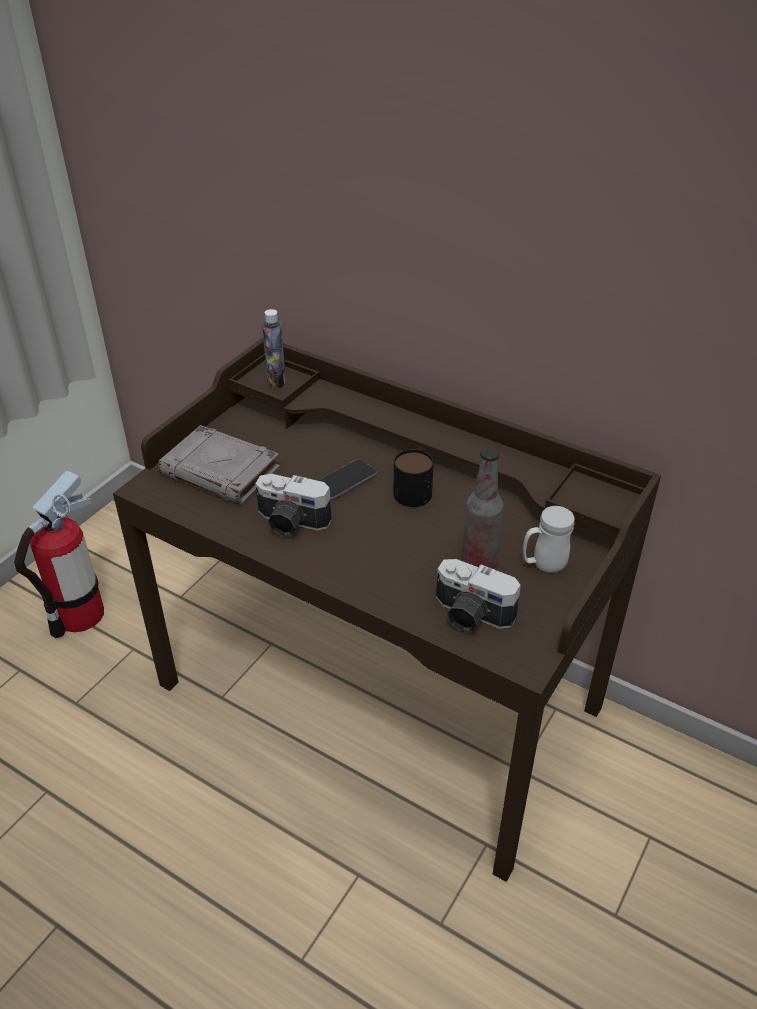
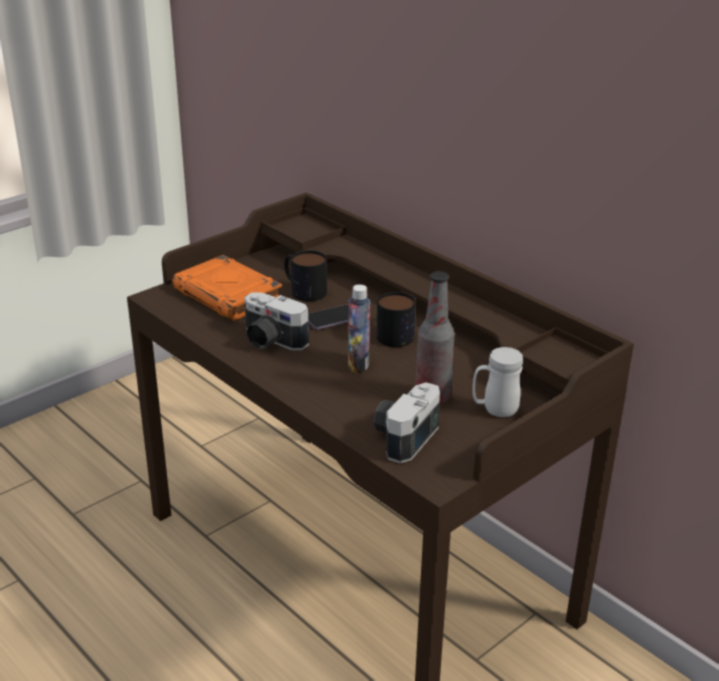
camera: 15 degrees right, 10 degrees down
(79, 615) = (104, 444): fire extinguisher -> none
(222, 472) = (228, 295): grey book -> orange book
(276, 380) = (305, 229): bottle -> bottle (358, 364)
(296, 451) = (303, 290): none -> mug
(470, 615) = (402, 436): camera -> camera turned 75 degrees clockwise

